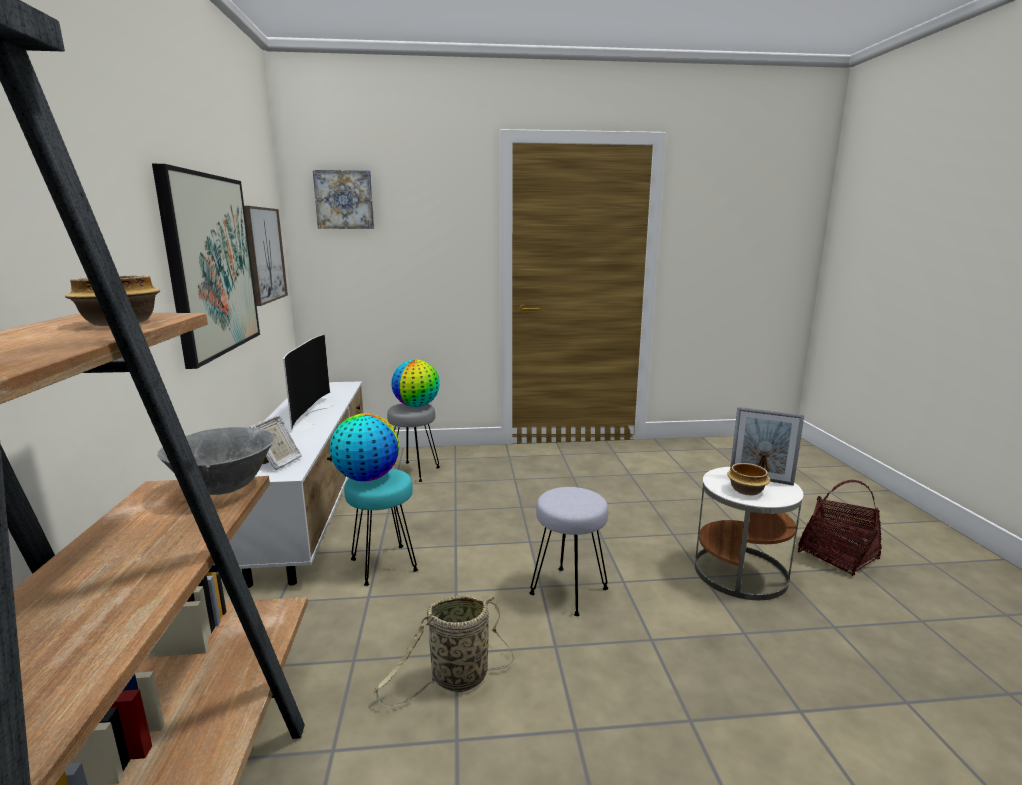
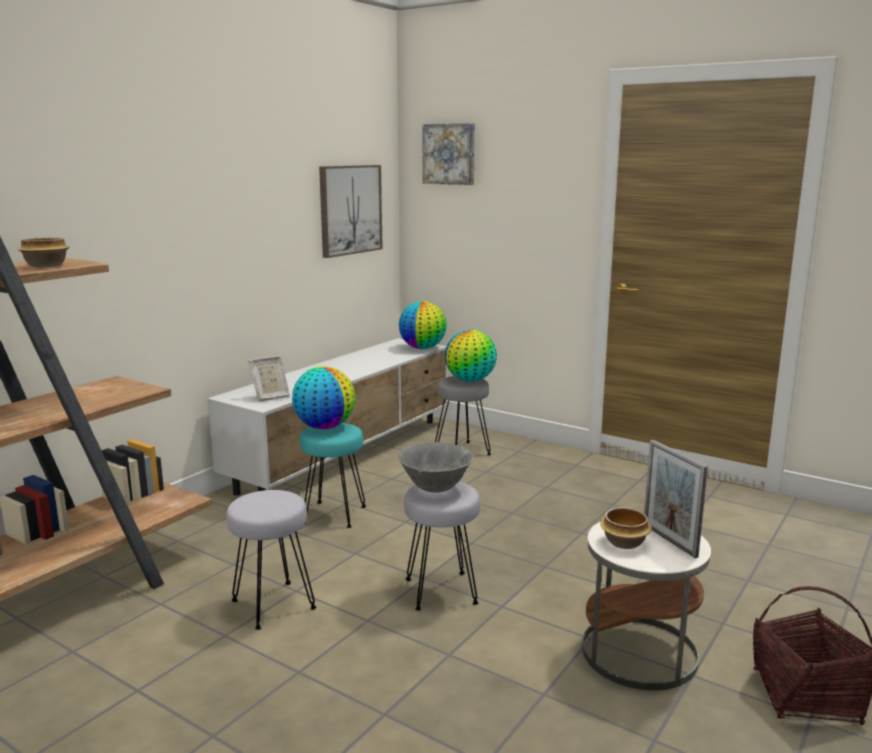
camera: 40 degrees right, 0 degrees up
(211, 265) = (260, 221): picture -> none
(225, 489) = (137, 389): grey bowl -> grey bowl (435, 489)
(305, 415) = (349, 366): television -> none
(343, 387) = (423, 348): none -> globe
(456, 680) = (272, 605): basket -> grey stool

